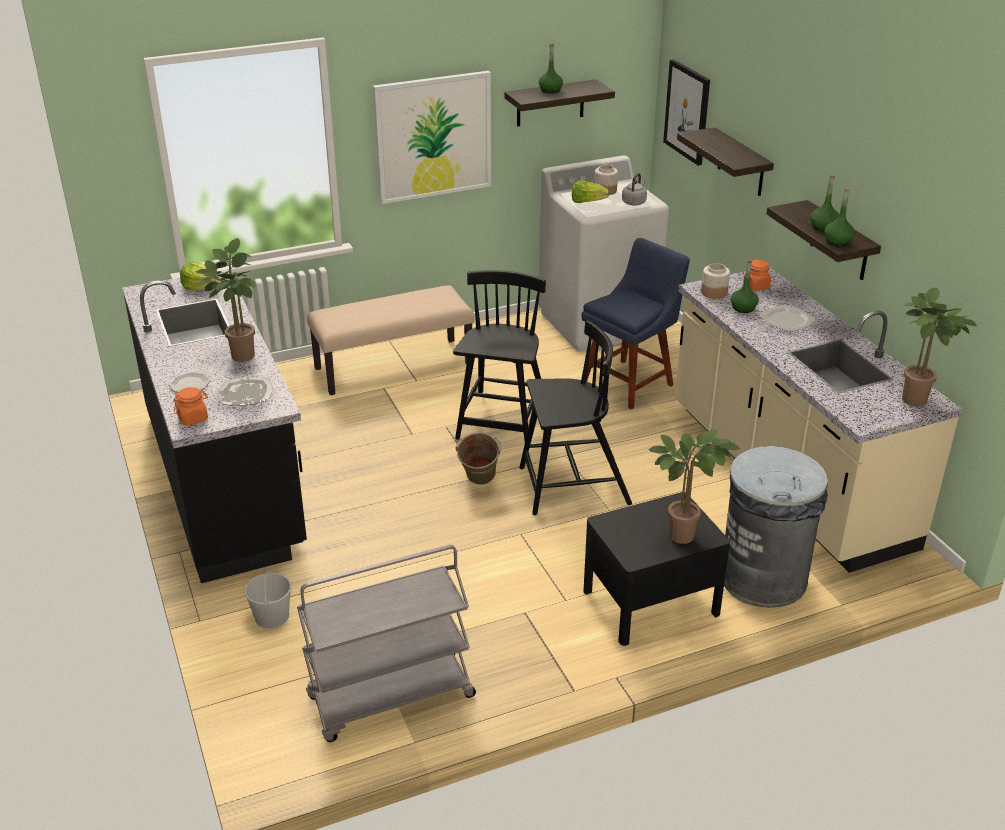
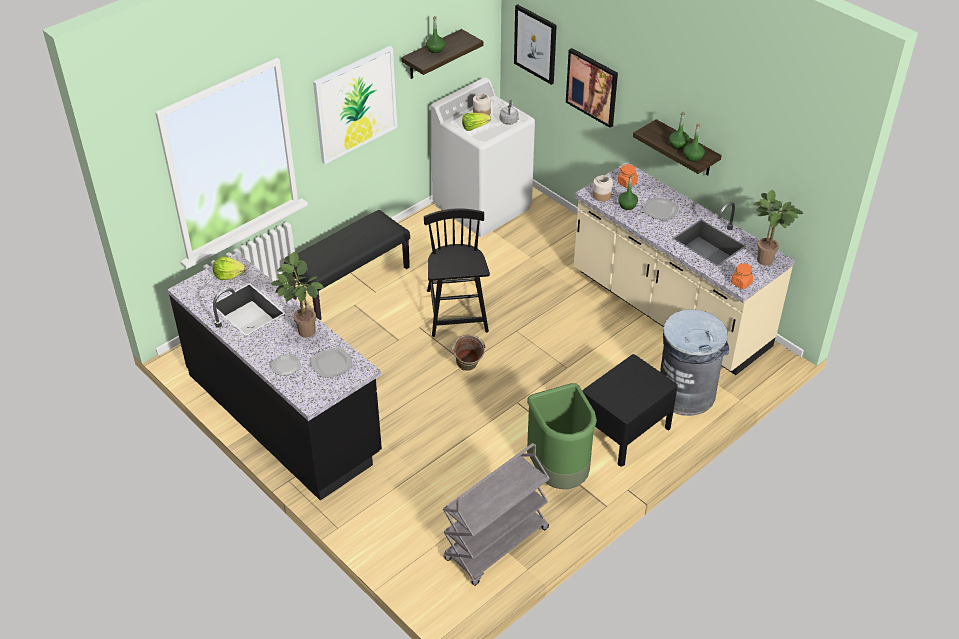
camera: 20 degrees left, 10 degrees up
(193, 418) = (309, 394): orange jar -> orange jar (741, 283)
(271, 616) = (384, 510): white bucket -> none
(393, 366) = (350, 283): beige bench -> black bench
(529, 632) = (559, 473): none -> green trash can
(572, 486) = (533, 355): black chair -> none
(630, 382) = (531, 256): blue chair -> none
(685, 533) = (648, 386): potted plant -> none
(741, 163) = (592, 87): shelf -> picture

